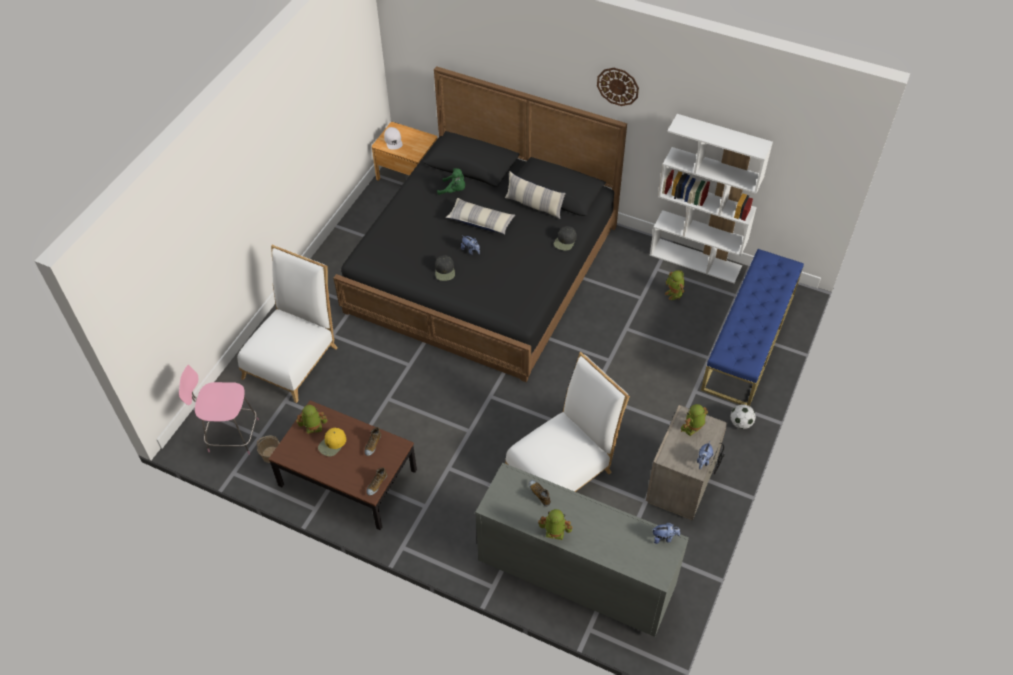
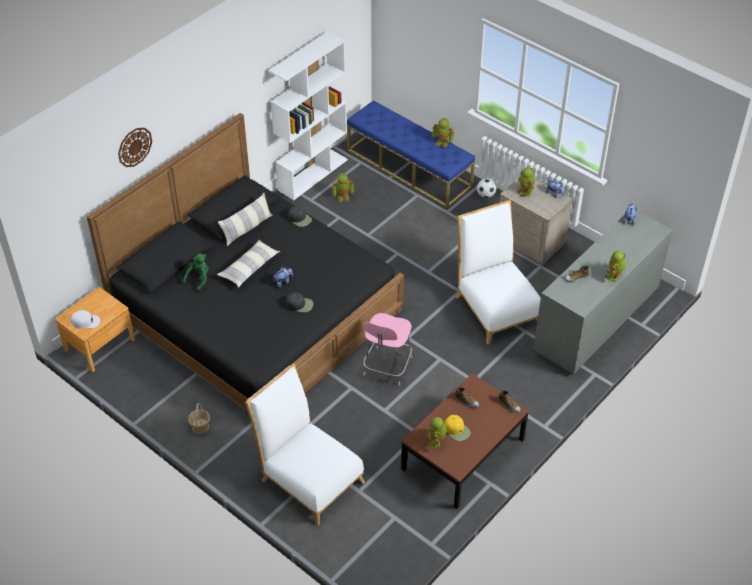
camera: 75 degrees left, 5 degrees down
(231, 435) = (386, 541): pink chair -> pink chair (387, 367)
(271, 454) = (419, 510): basket -> basket (200, 426)
(618, 86) = (223, 89): wall clock -> wall clock (134, 147)
(762, 341) = (442, 142): none -> toy robot

